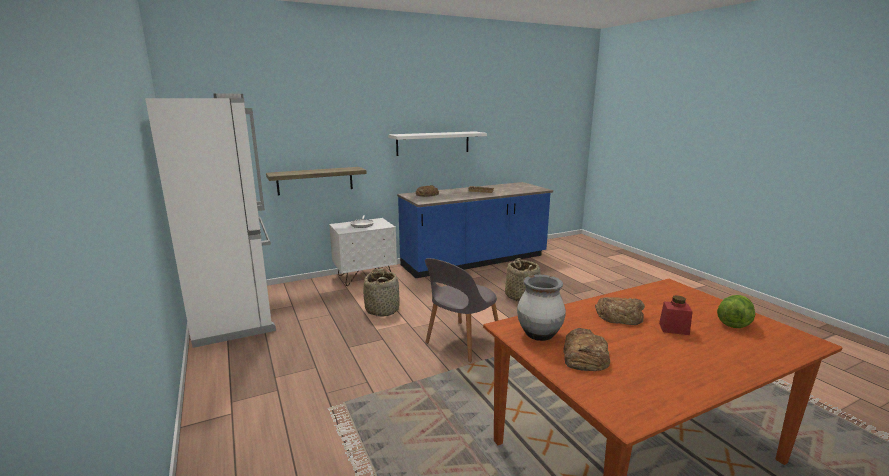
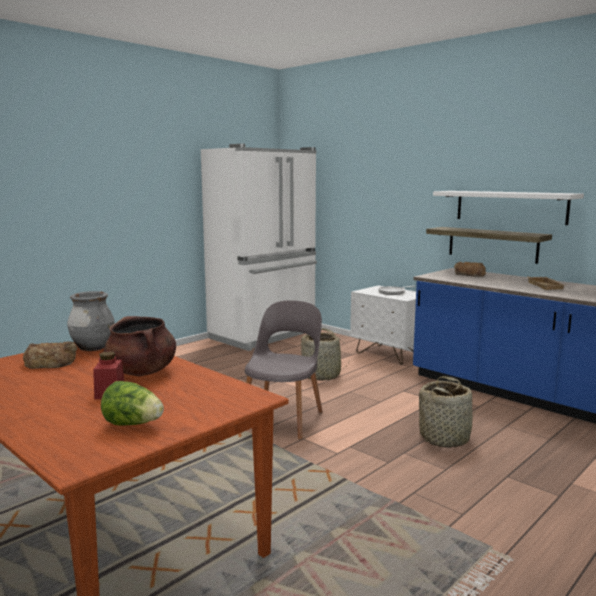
camera: 70 degrees right, 5 degrees down
(315, 180) = (372, 235): shelf -> shelf (492, 244)
(461, 342) = (283, 419): grey chair -> grey chair turned 90 degrees clockwise
(619, 315) = (142, 372): bread -> brown cooking pot

